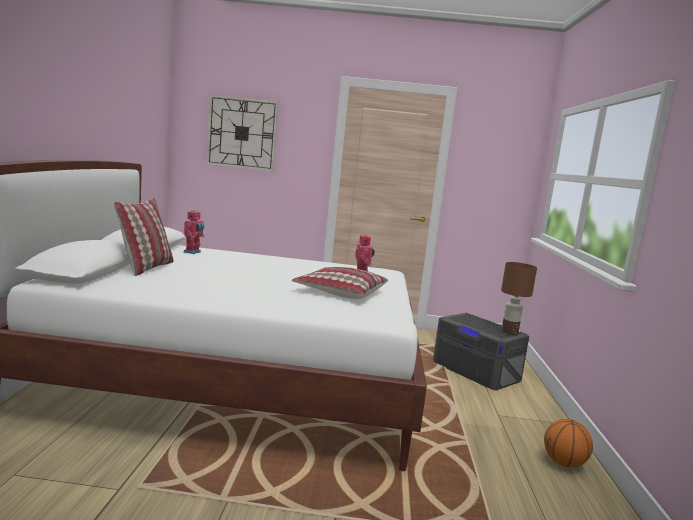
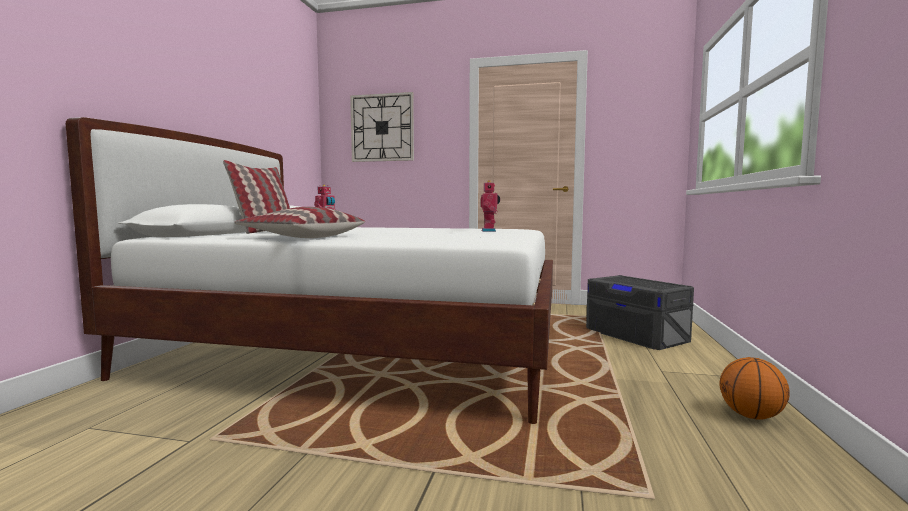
camera: 10 degrees right, 5 degrees down
(340, 292) = (457, 234): pillow -> pillow (301, 237)
(509, 332) = (669, 285): brown table lamp -> none

